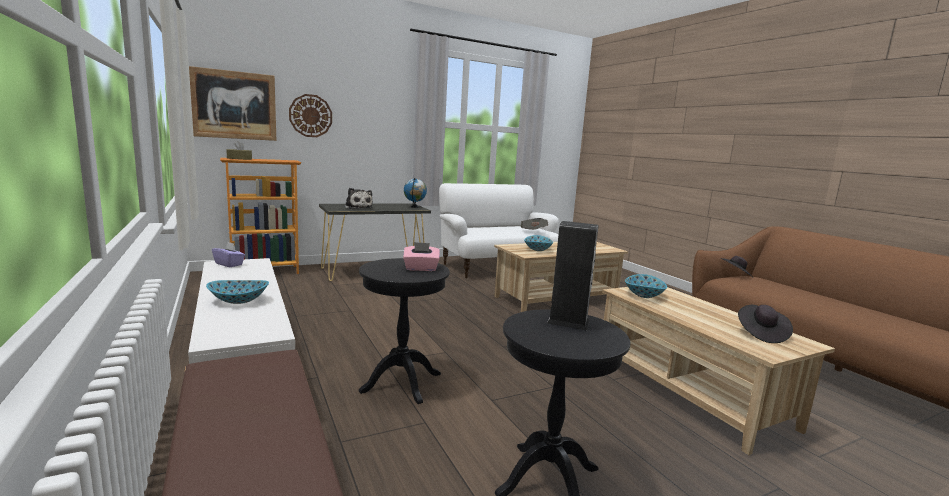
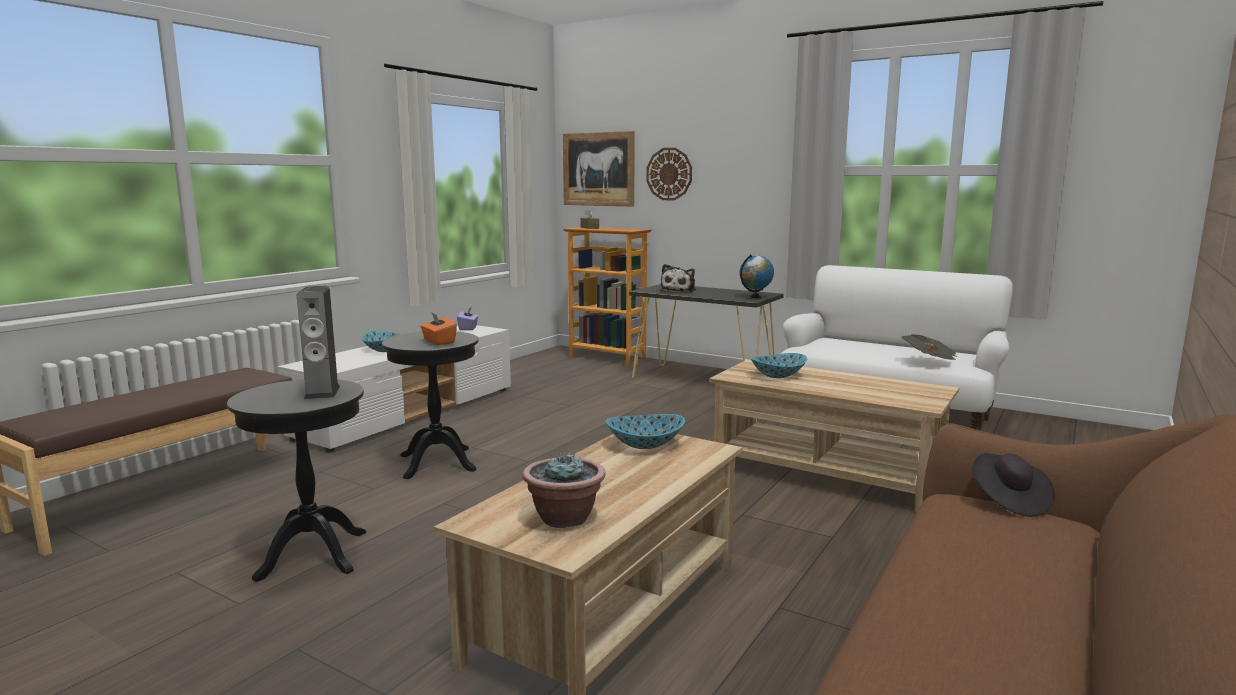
camera: 60 degrees right, 0 degrees up
(421, 268) = (438, 342): pink tissue box -> orange tissue box
(761, 334) = (564, 518): black hat -> potted plant

